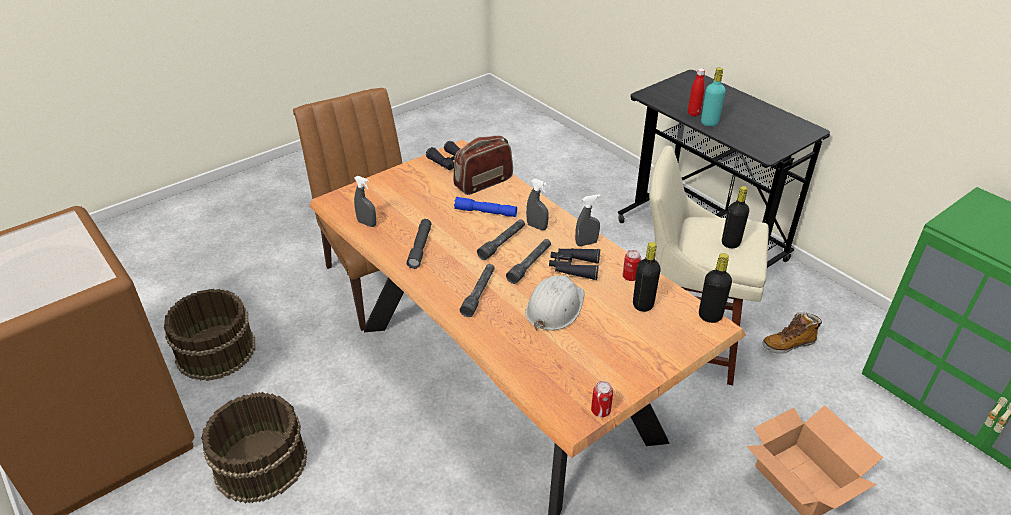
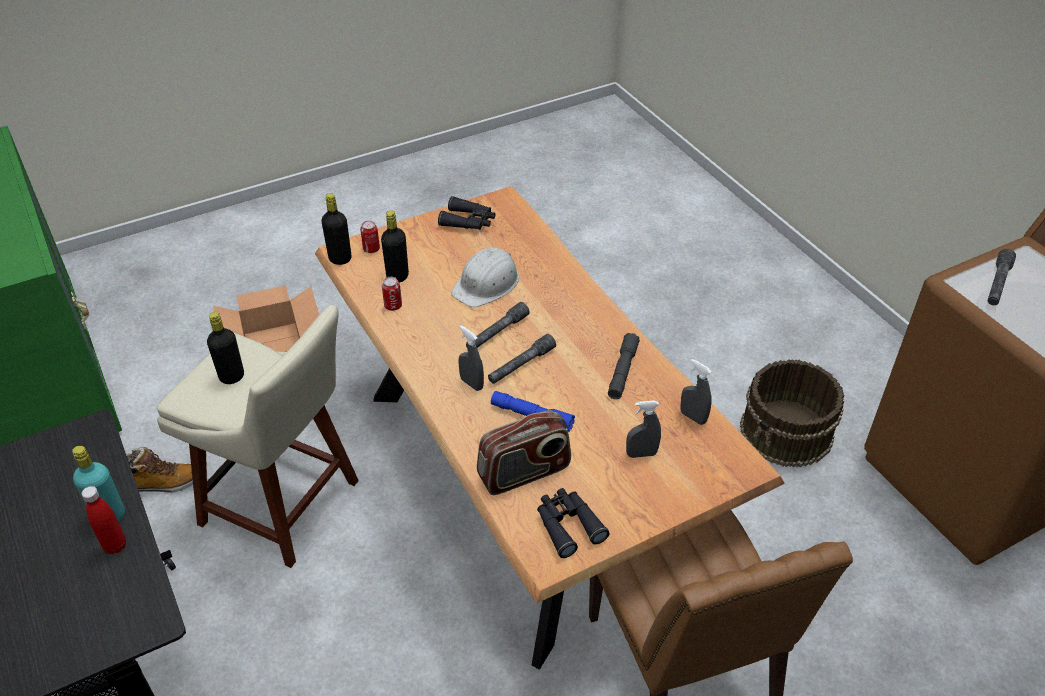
camera: 170 degrees left, 5 degrees up
(215, 351) = (896, 579): brown bucket -> none
(479, 293) = (561, 307): grey flashlight -> grey flashlight (997, 284)
(573, 267) = (449, 324): black binoculars -> black binoculars (469, 221)
(586, 243) = (420, 352): grey spray bottle -> grey spray bottle (641, 454)
(600, 411) = (480, 202): can -> can (371, 249)

